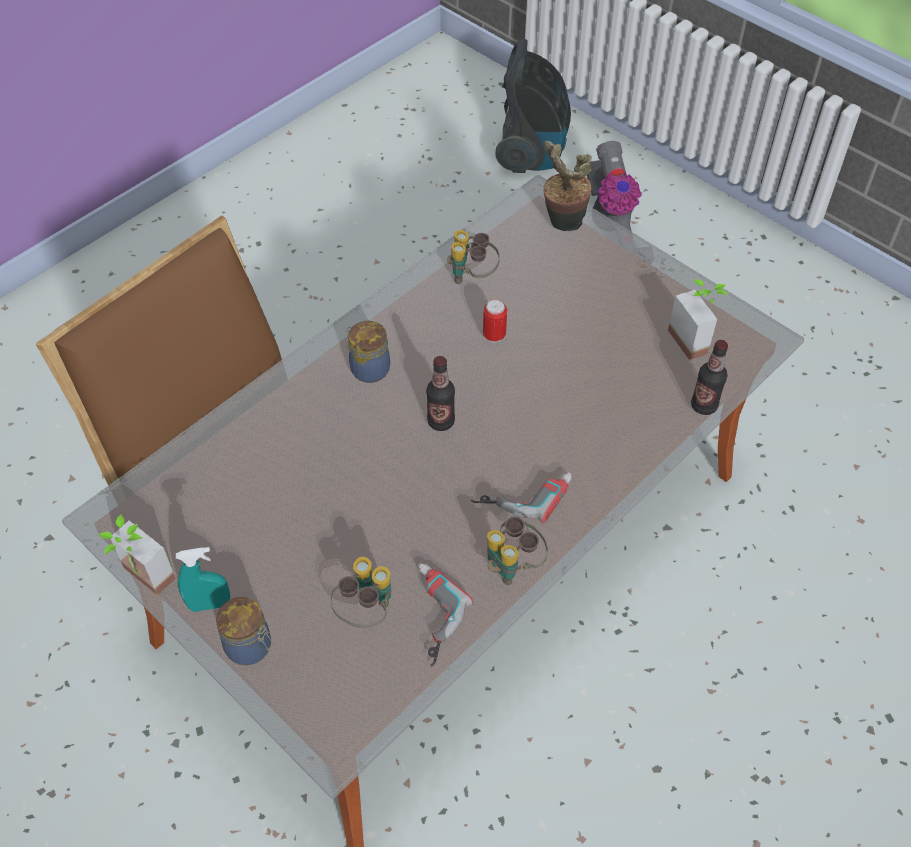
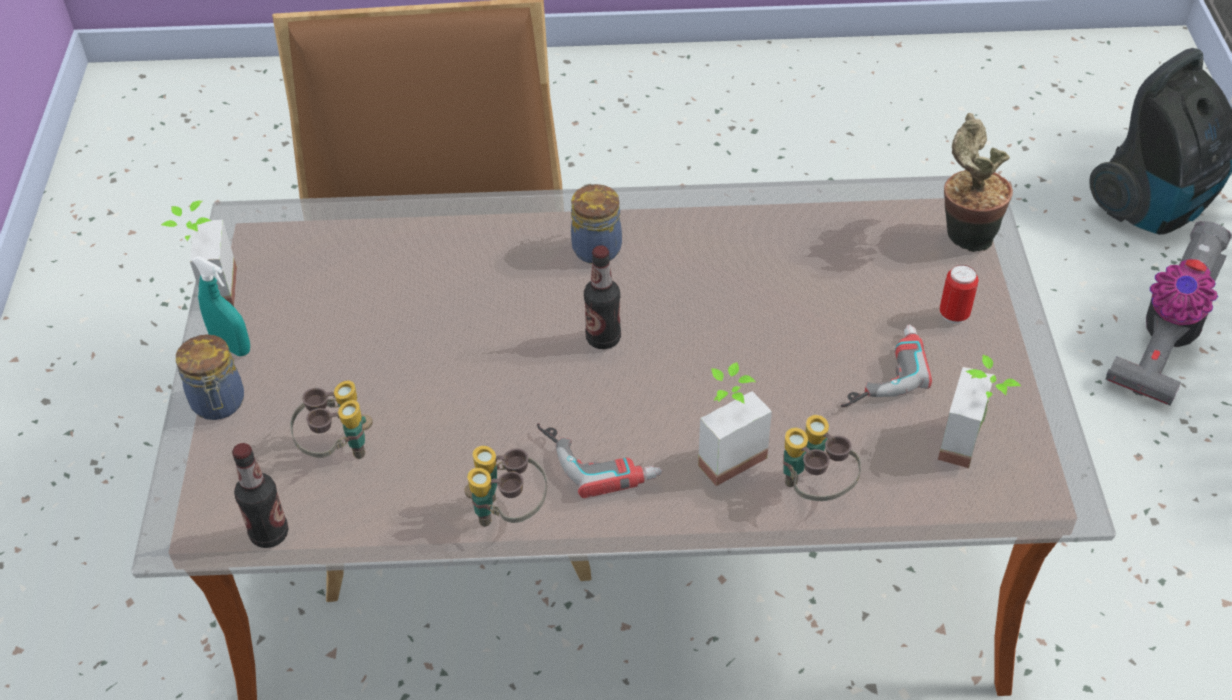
camera: 45 degrees right, 5 degrees down
(427, 615) = (381, 494): power drill -> power drill (878, 371)
(472, 277) = (800, 229): binoculars -> binoculars (814, 489)
(494, 336) = (753, 297): can -> can (954, 314)
(585, 438) = (724, 453): none -> potted plant
(704, 406) = (895, 515): bottle -> bottle (269, 534)

